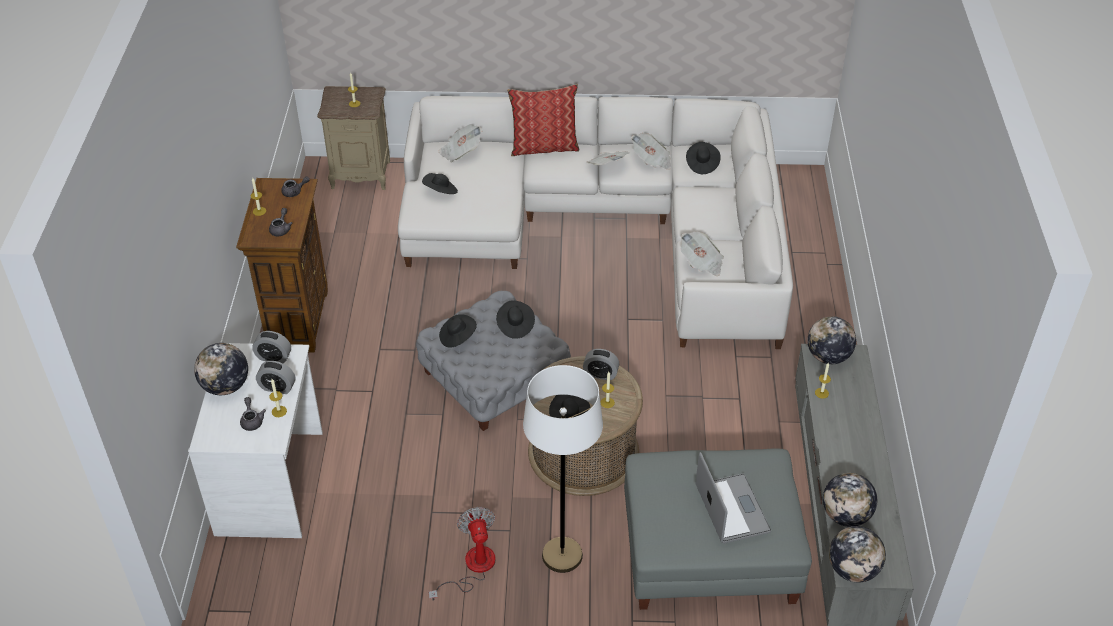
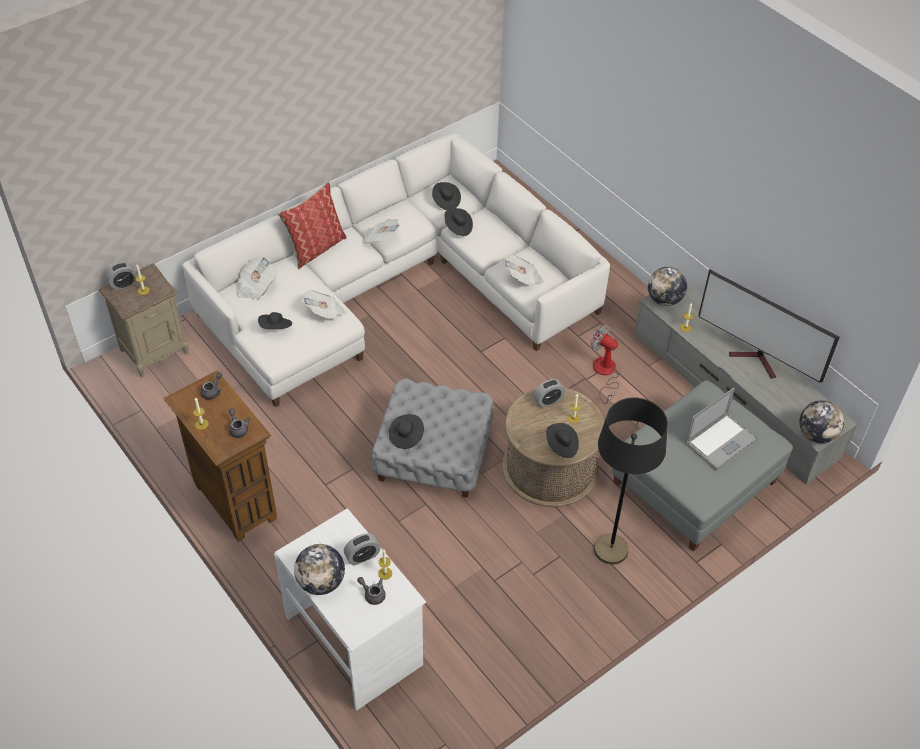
camera: 40 degrees left, 5 degrees up
(274, 357) = (332, 535): alarm clock -> alarm clock (124, 284)
(472, 567) = (562, 599): fan -> fan (604, 373)
(515, 326) = (438, 402): black hat -> black hat (458, 227)
(562, 556) = (611, 550): white floor lamp -> black floor lamp
(652, 161) = (408, 217): newspaper -> newspaper (325, 312)
(732, 509) = (721, 441): laptop -> laptop turned 105 degrees clockwise
(846, 516) = (779, 402): globe -> none
(866, 465) = (757, 361): none -> television

